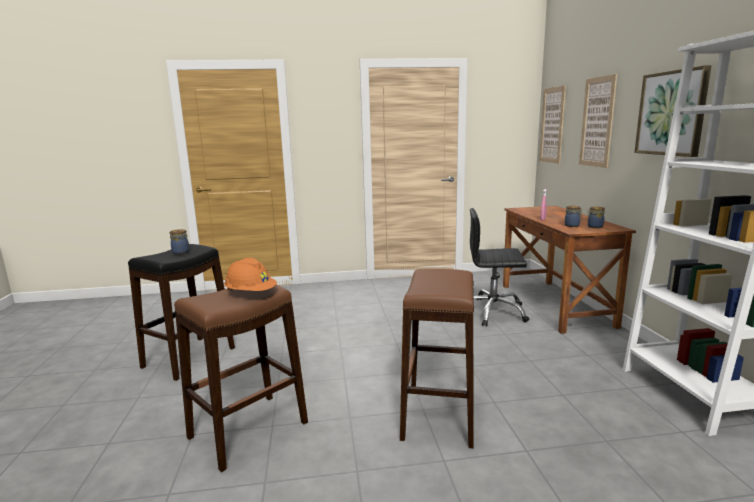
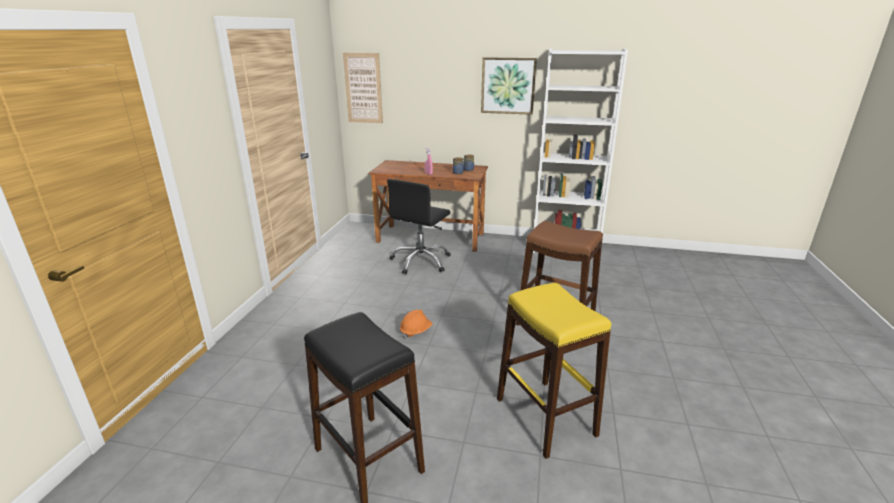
camera: 70 degrees left, 10 degrees up
(181, 252) = (362, 334): jar -> none
(249, 429) = (544, 416): brown stool -> yellow stool
(251, 293) = (562, 297): orange hard hat -> orange hard hat (416, 331)
(597, 122) = (430, 88): picture -> none

